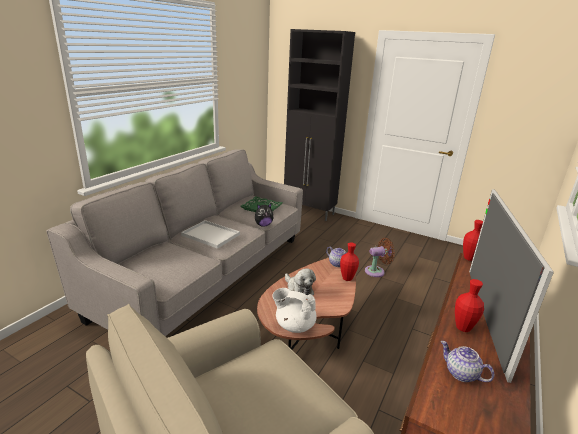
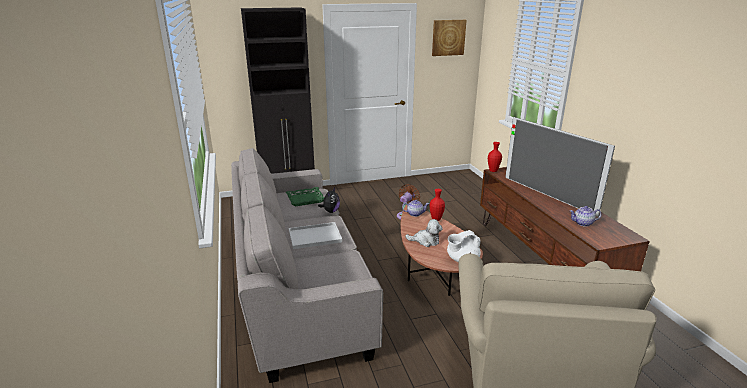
camera: 45 degrees left, 0 degrees up
(463, 328) = (551, 205): red vase -> none
(535, 83) = (448, 37): none -> picture

